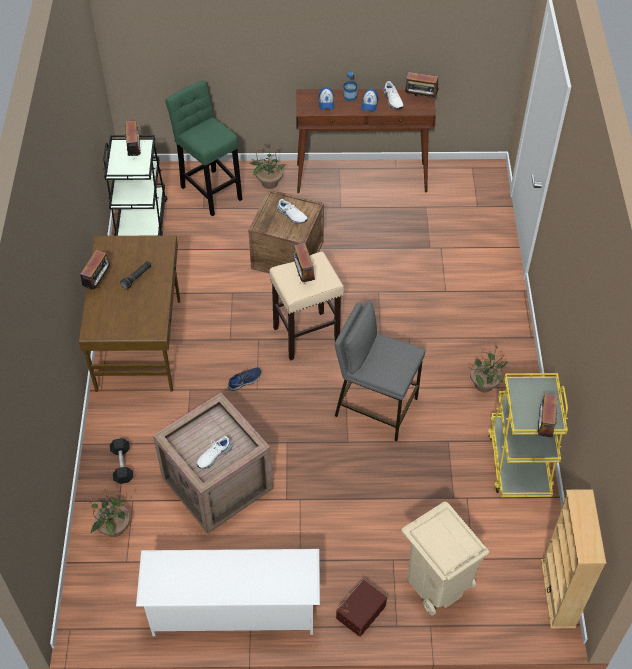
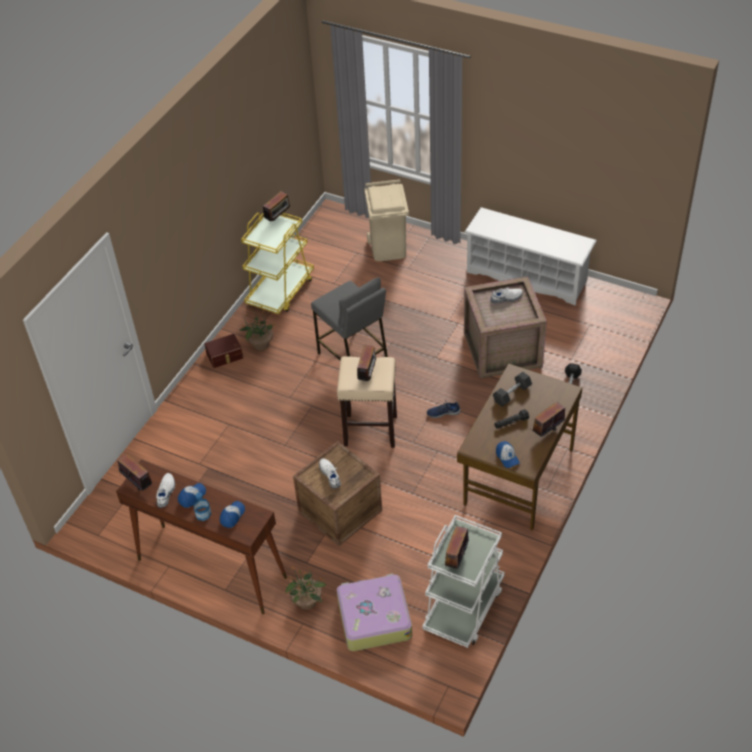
camera: 150 degrees left, 5 degrees down
(114, 528) = (591, 347): potted plant -> none
(127, 245) = (507, 457): none -> cap
(141, 221) = (463, 607): black cart -> white cart
(148, 307) = (512, 394): none -> grey dumbbell
(210, 190) = (373, 618): green stool -> suitcase
(360, 611) = (446, 251): brown storage box -> brown storage box (225, 356)
(558, 593) = (319, 221): beige bookcase -> none

